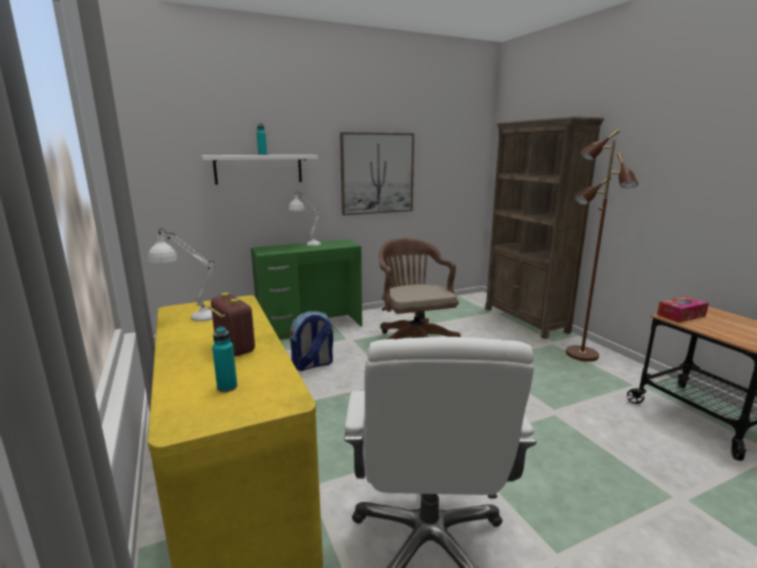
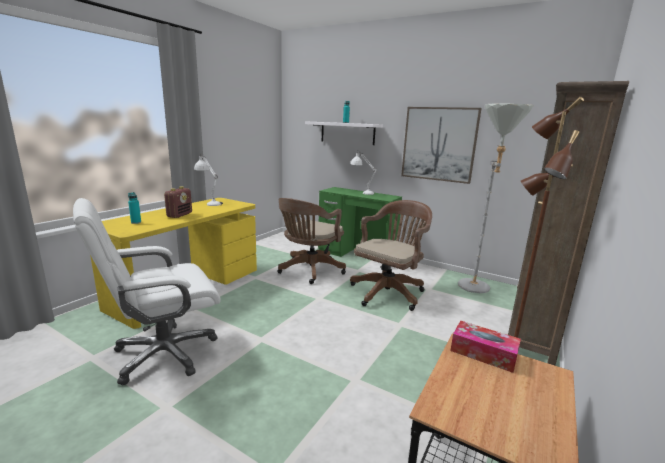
camera: 55 degrees right, 0 degrees up
(312, 365) = (309, 271): backpack -> brown office chair
(448, 310) = (476, 290): none -> grey floor lamp

